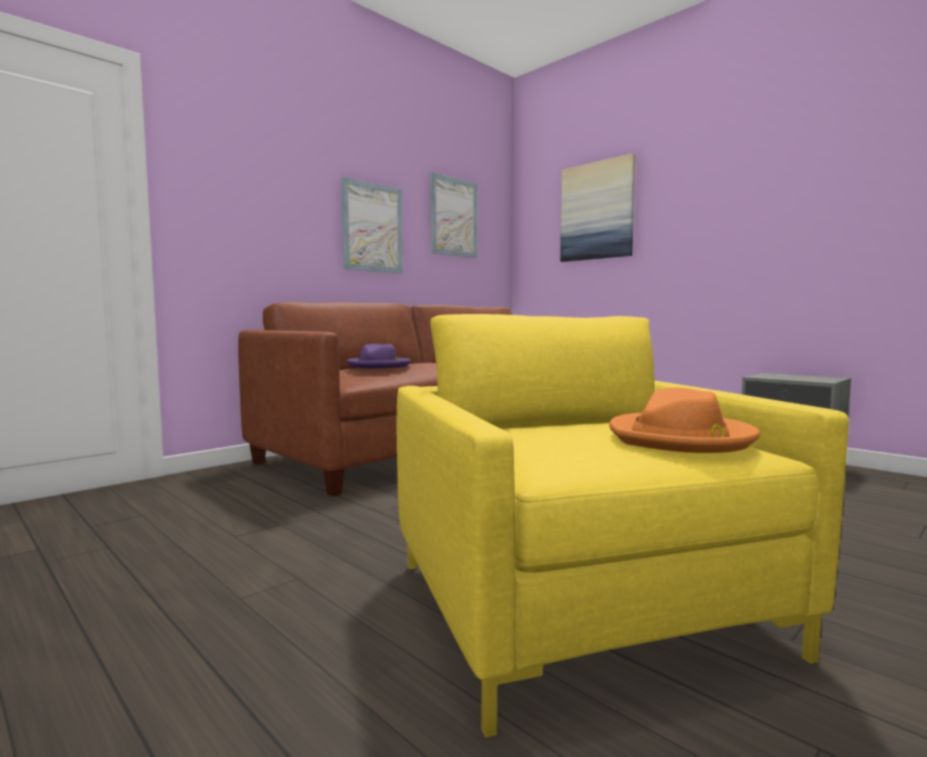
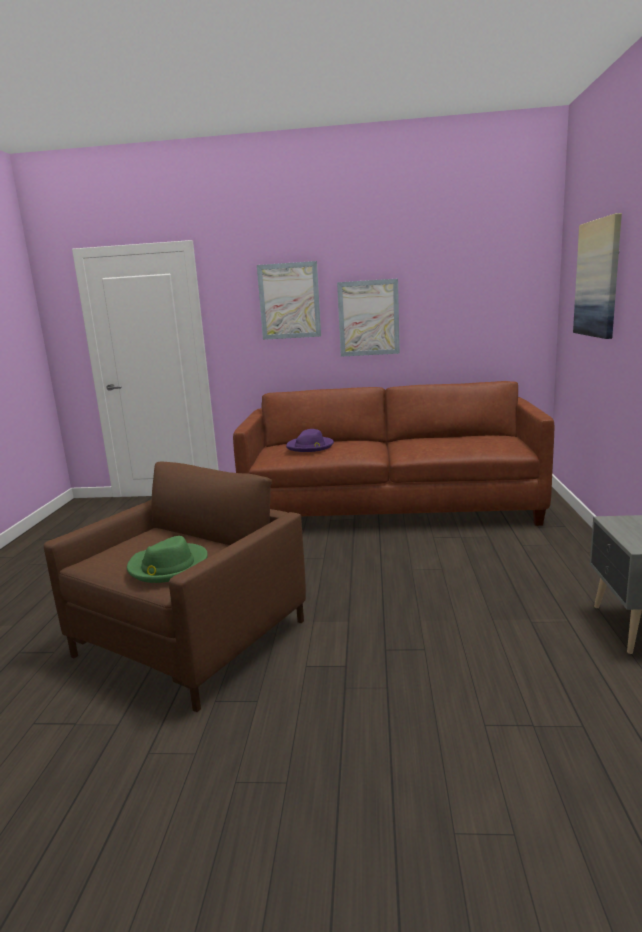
camera: 50 degrees right, 10 degrees up
(453, 217) = (465, 290): picture -> picture (289, 301)
(580, 607) = (191, 639): yellow armchair -> brown armchair
(680, 438) = (168, 566): orange hat -> green hat

